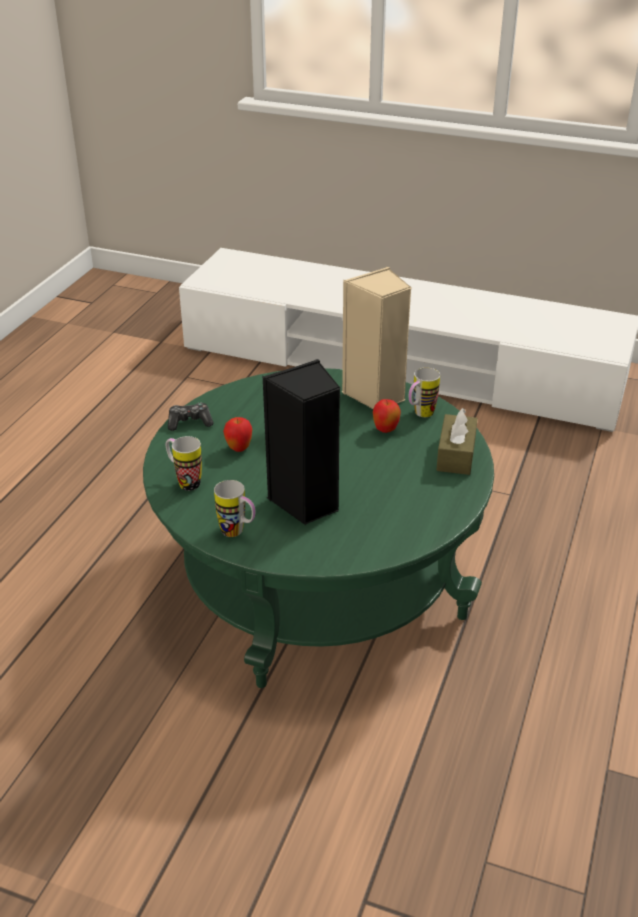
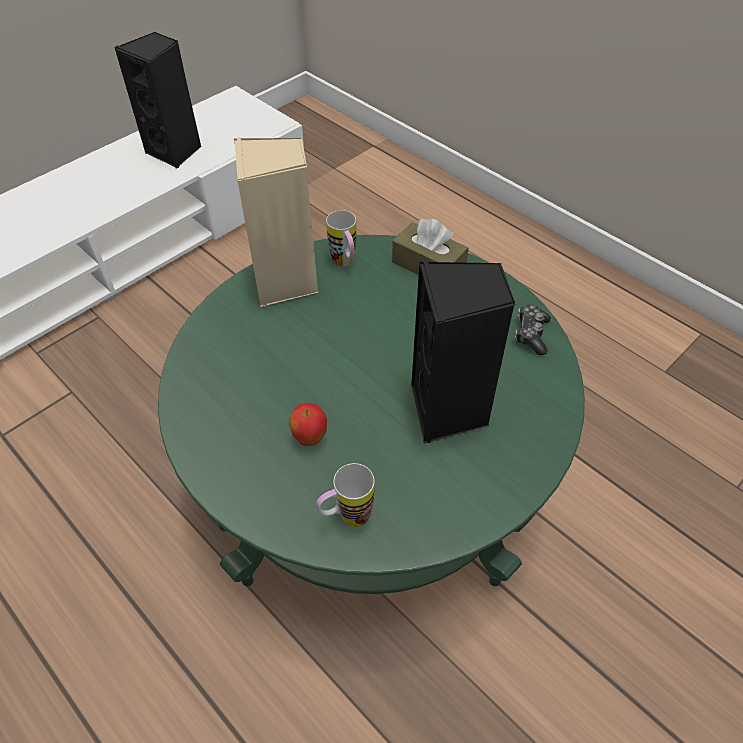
camera: 65 degrees left, 15 degrees up
(189, 422) = (219, 472): game controller -> game controller (531, 334)
(238, 533) = (475, 494): mug -> none
(385, 430) = (355, 299): apple -> none
(516, 321) = (176, 152): none -> black speaker

